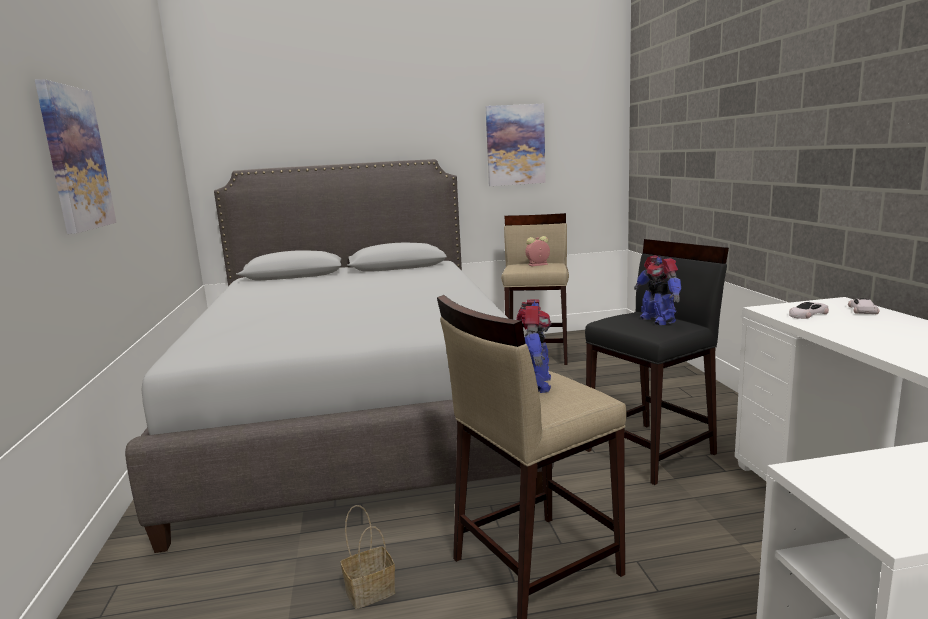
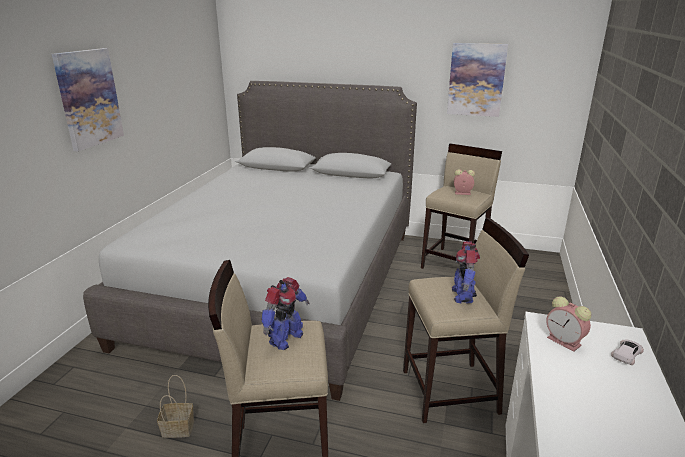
camera: 25 degrees right, 10 degrees up
(651, 452) = (451, 392): black stool -> beige stool
(807, 314) = (565, 342): white toy car -> alarm clock

